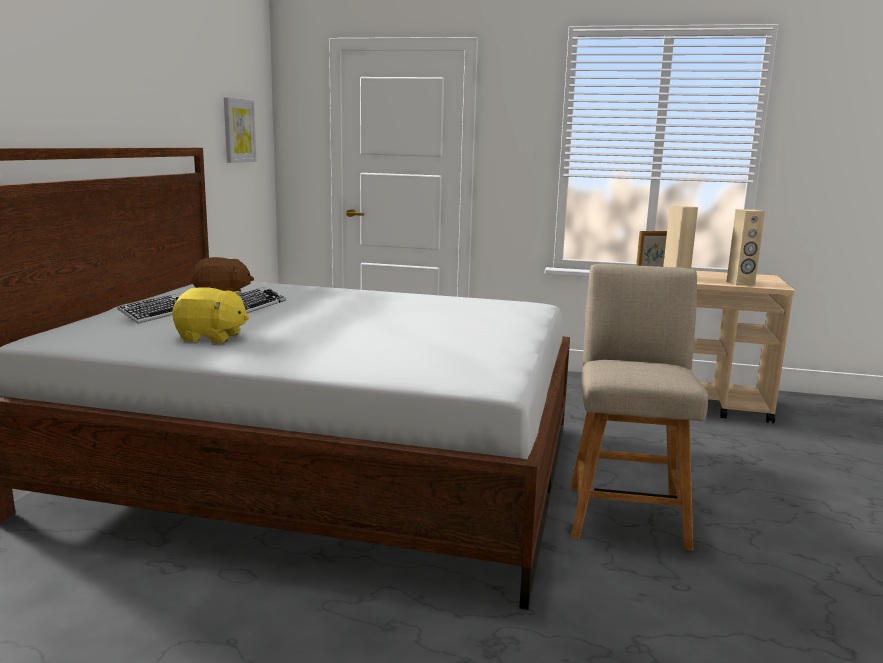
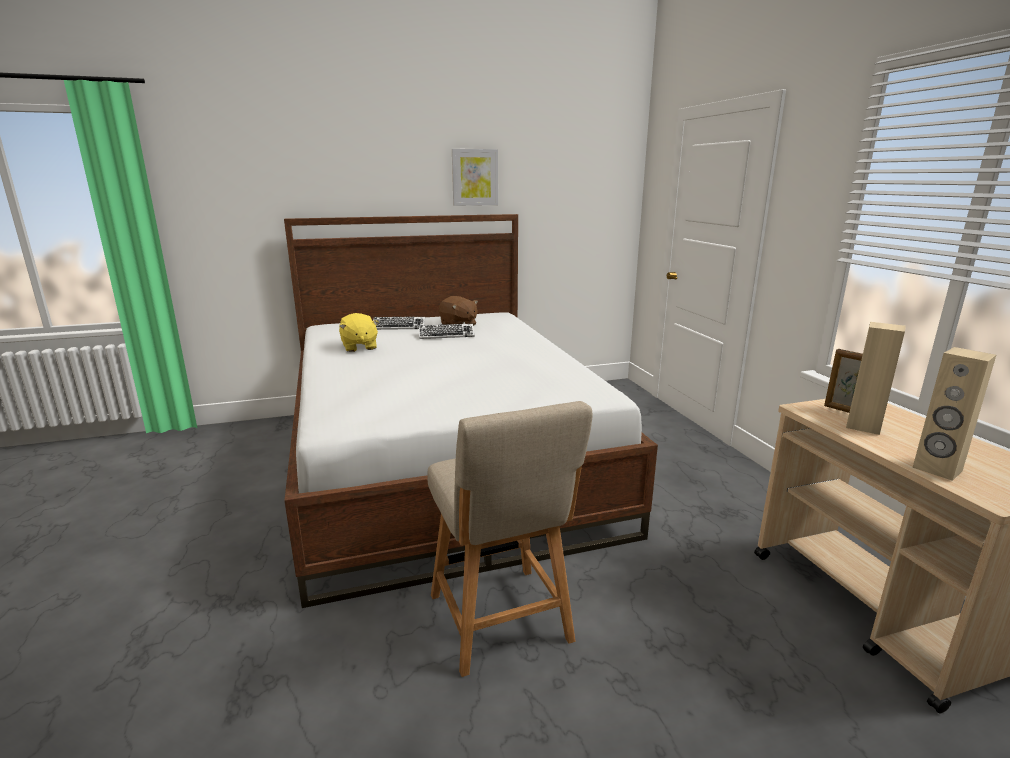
camera: 60 degrees right, 5 degrees up
(238, 130) = (583, 199): picture -> picture (475, 177)
(626, 512) = (502, 623): beige chair -> beige chair turned 90 degrees clockwise

